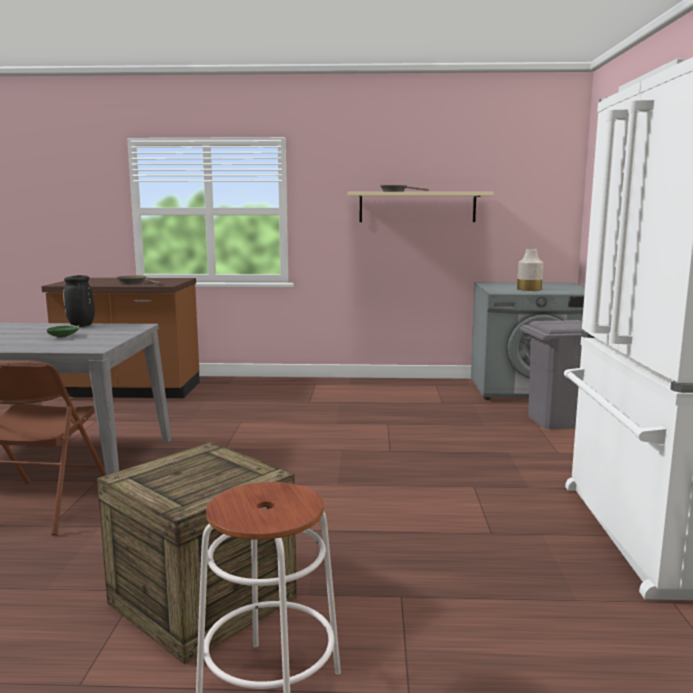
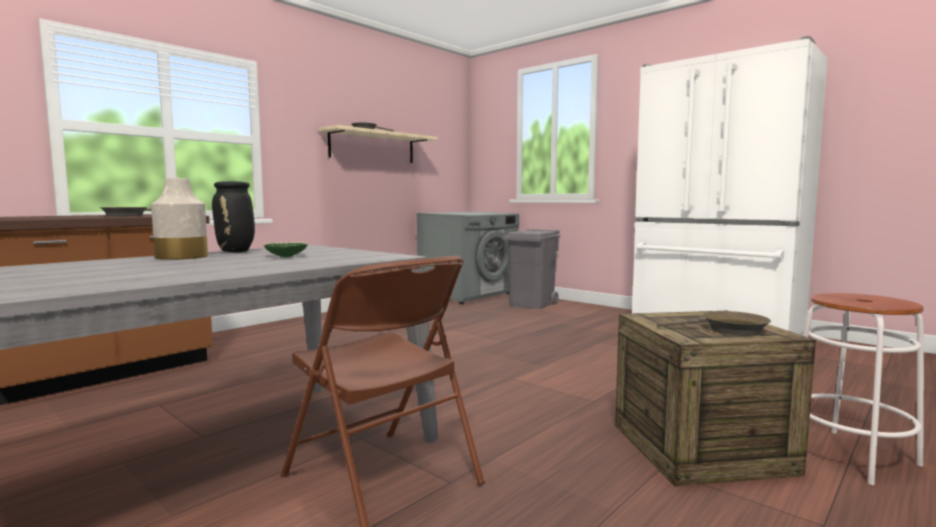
camera: 50 degrees left, 5 degrees down
(180, 485) = (729, 330): none -> brown frying pan
(529, 289) = (474, 213): beige vase -> beige vase (182, 256)

